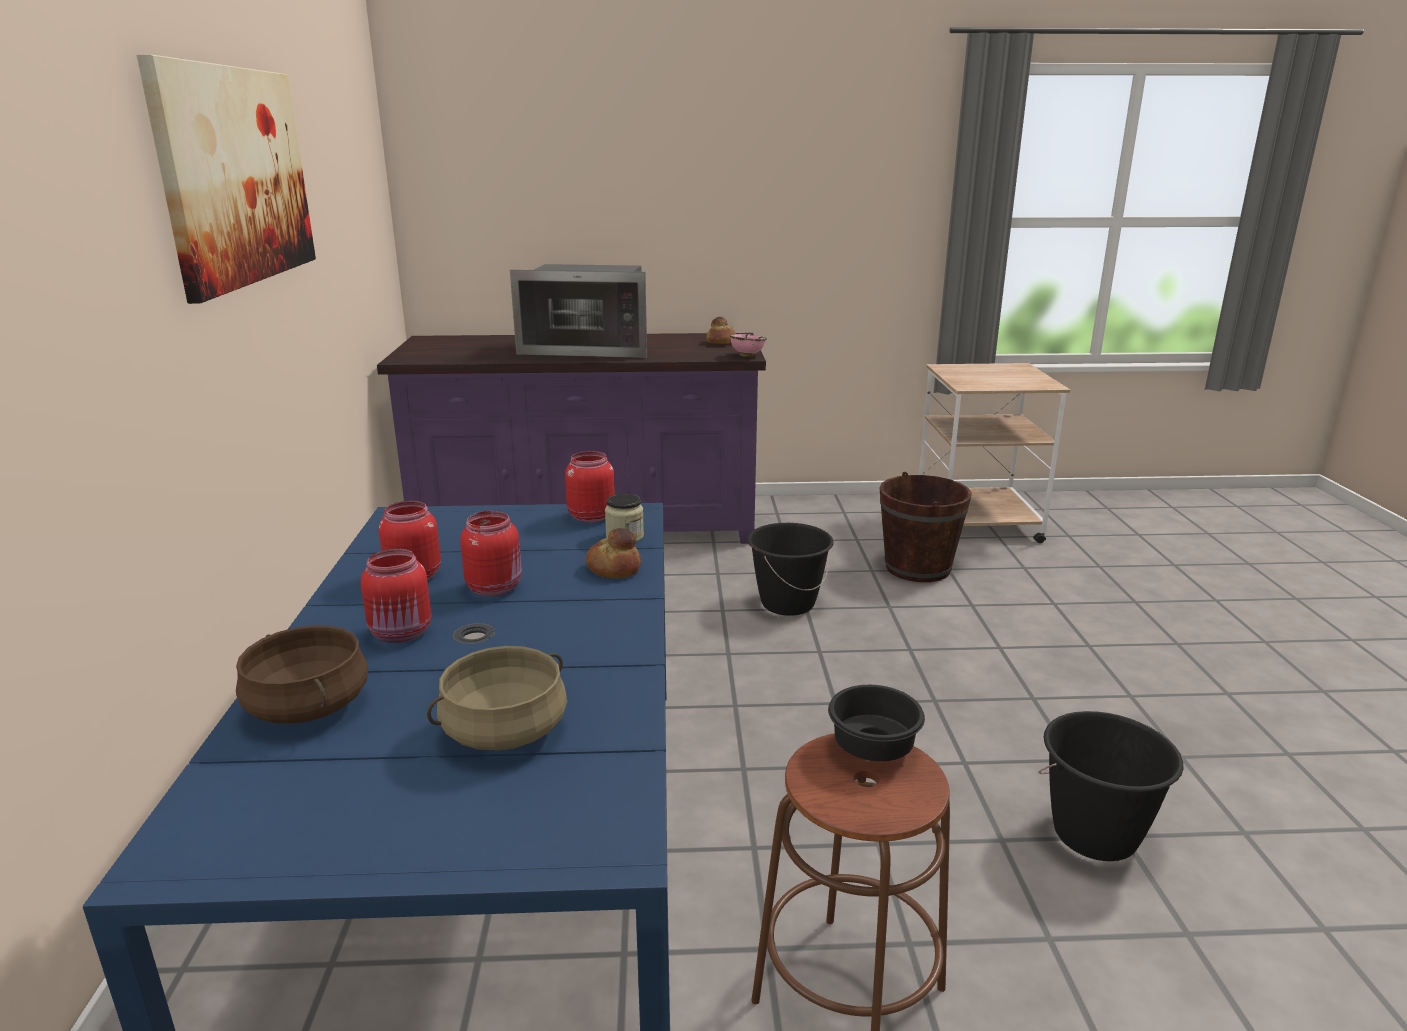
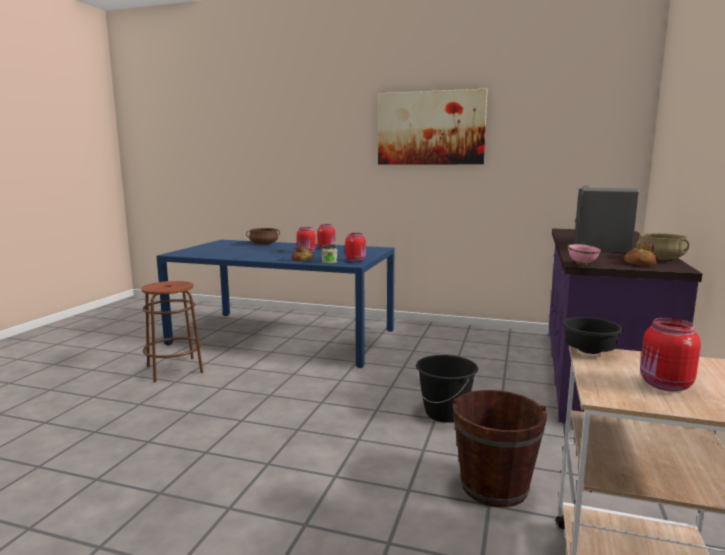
camera: 110 degrees right, 10 degrees down
(402, 634) = (289, 248): red jar -> red jar (664, 385)
(505, 730) = (227, 251): beige cooking pot -> beige cooking pot (660, 259)
(876, 749) = (175, 288): black bowl -> black bowl (588, 352)
(1095, 835) = (159, 434): black bucket -> none

